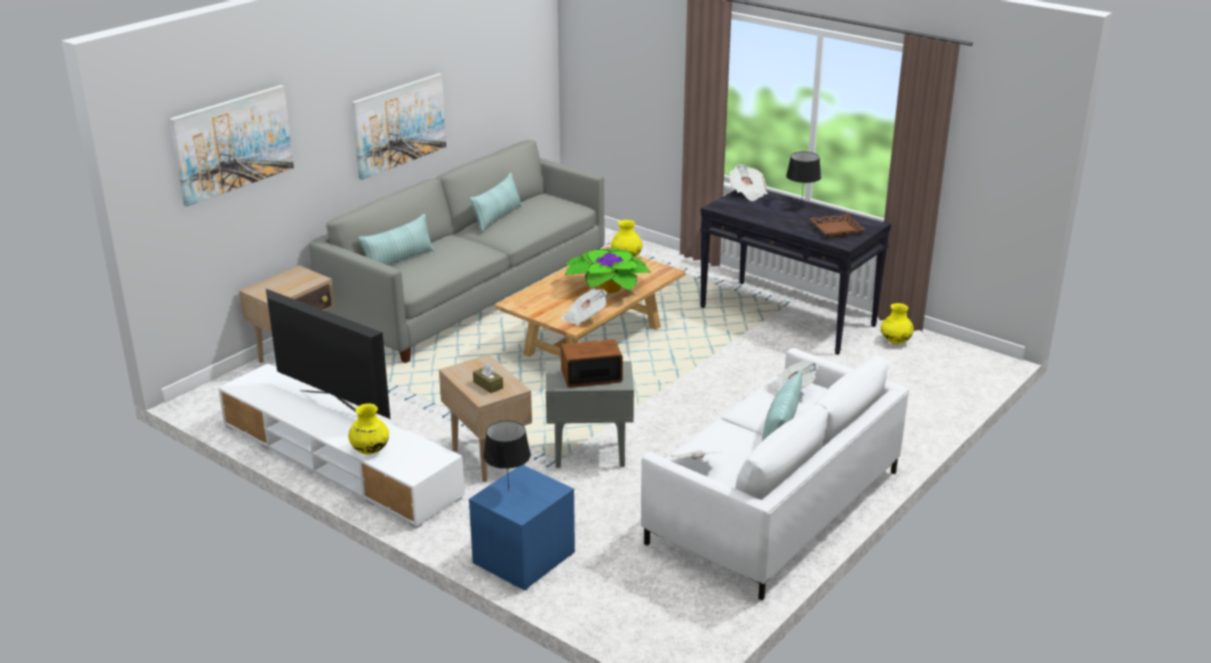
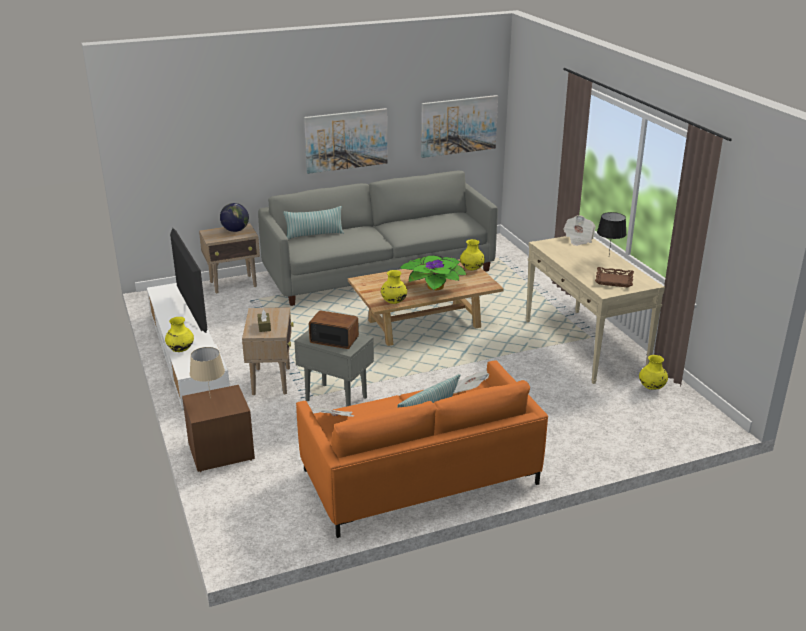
camera: 30 degrees right, 0 degrees up
(233, 143) = (201, 130): picture -> picture (458, 126)
(292, 279) = (235, 230): none -> globe
(497, 218) = (409, 221): pillow -> none
(508, 490) = (210, 398): black table lamp -> beige table lamp
(523, 559) = (221, 452): blue nightstand -> brown nightstand
(584, 318) = (393, 302): newspaper -> yellow vase
(773, 506) = (419, 476): white sofa -> orange sofa
(787, 316) = (585, 345): black console table -> beige console table

